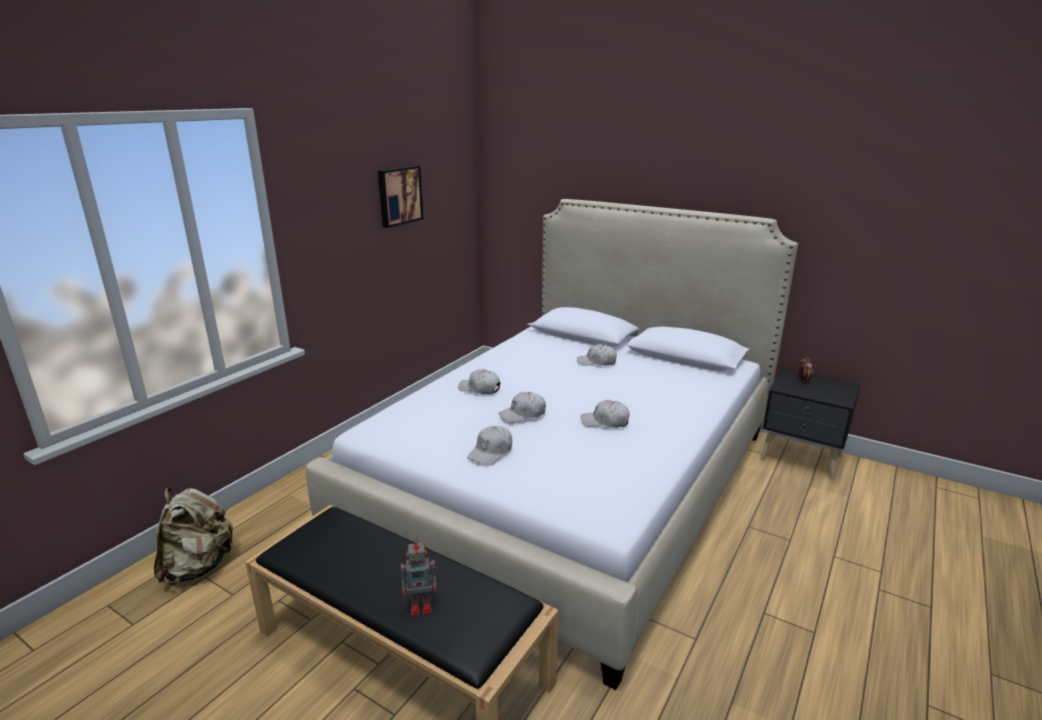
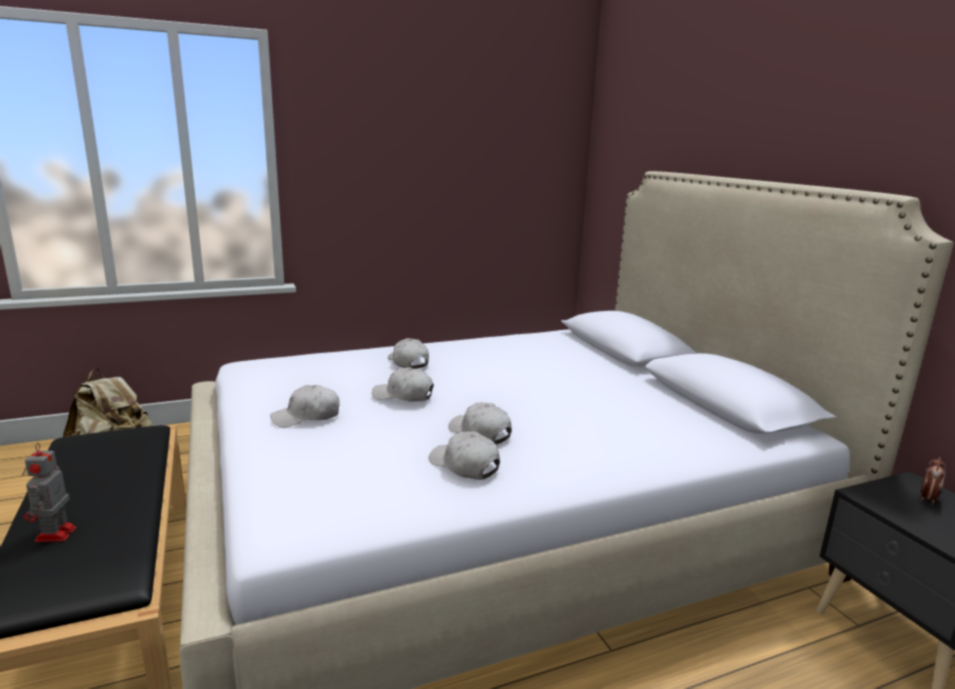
camera: 35 degrees right, 5 degrees down
(399, 195) = (454, 150): picture -> none
(422, 605) = (55, 535): toy robot -> toy robot turned 60 degrees clockwise
(597, 362) = (588, 376): white cap -> white cap (464, 466)

